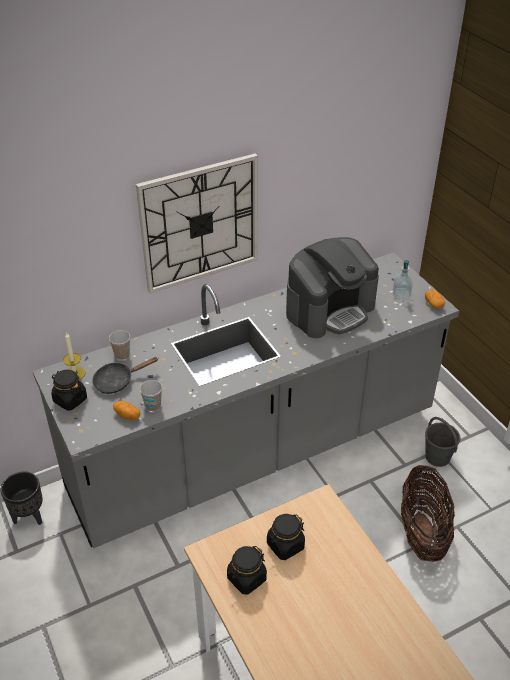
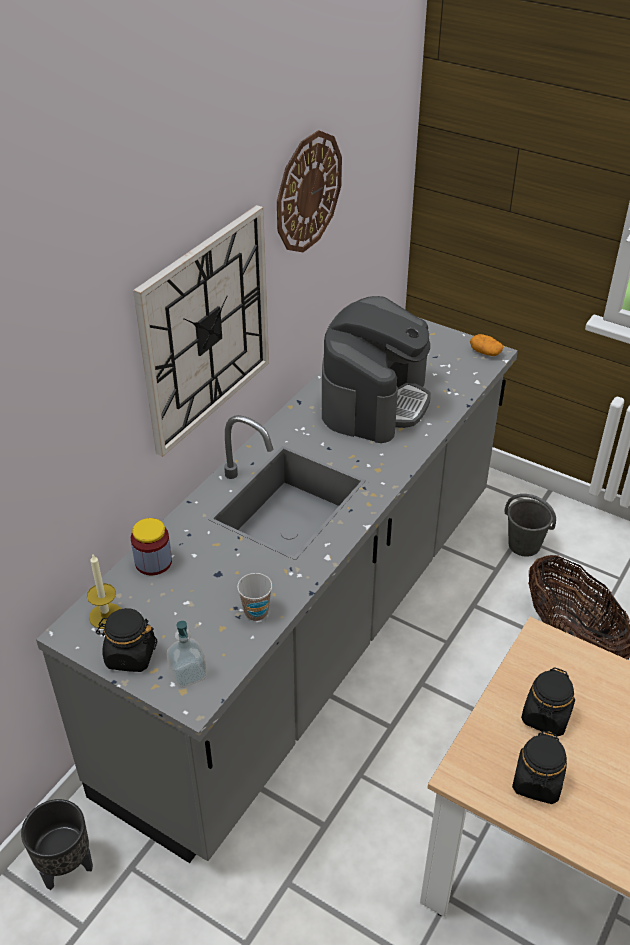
camera: 30 degrees left, 0 degrees up
(117, 381) = (178, 600): black frying pan -> none
(122, 355) = (153, 562): cup -> jar
(127, 415) = (232, 640): potato -> none
(310, 154) = (308, 192): none -> wall clock
(401, 294) = (440, 353): soap dispenser -> soap dispenser (188, 674)

